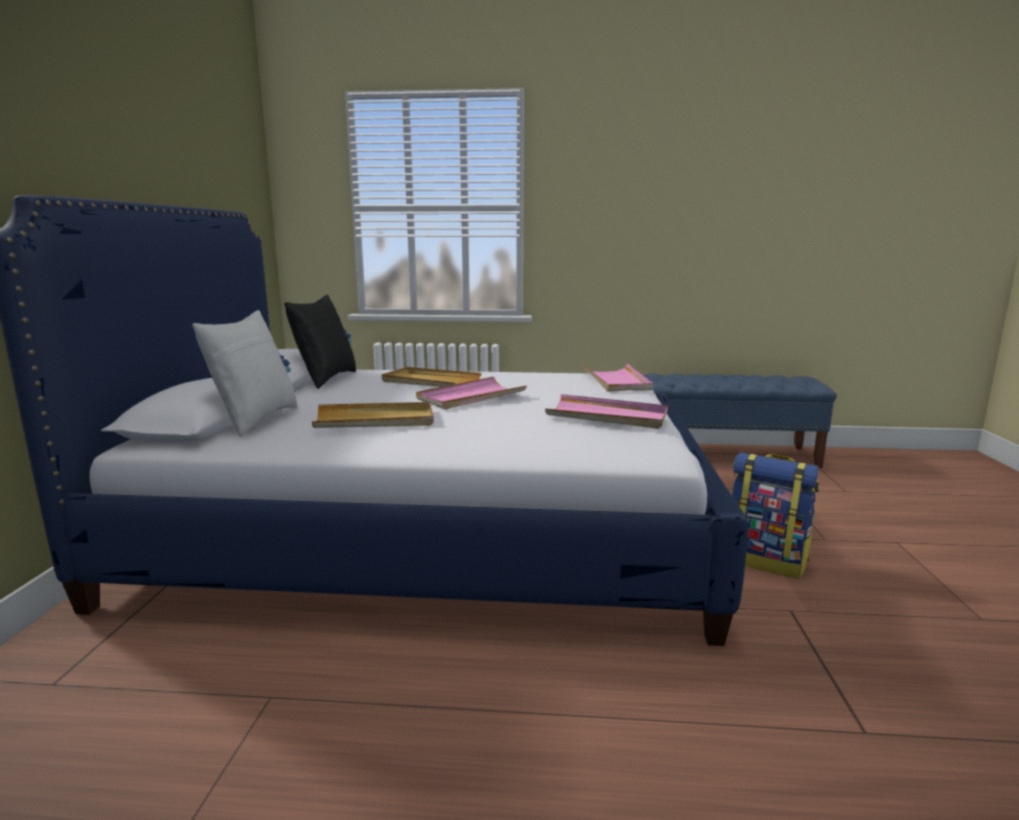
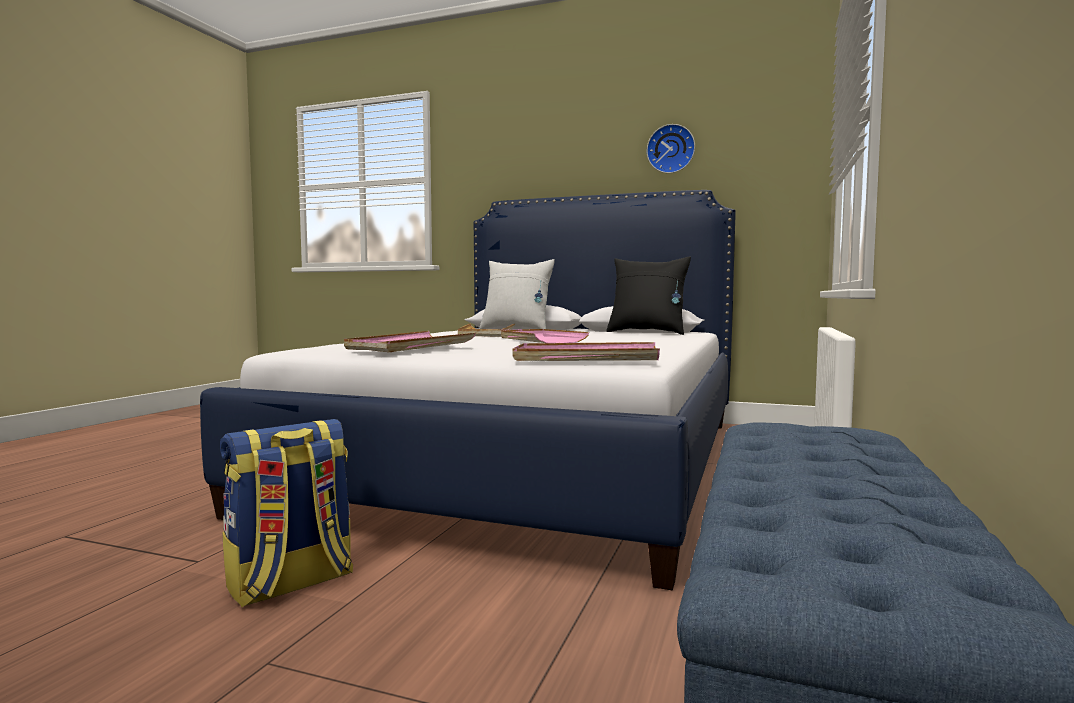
camera: 105 degrees right, 10 degrees down
(185, 150) = (671, 149): none -> wall clock
(430, 381) = (622, 339): beige tray -> none

